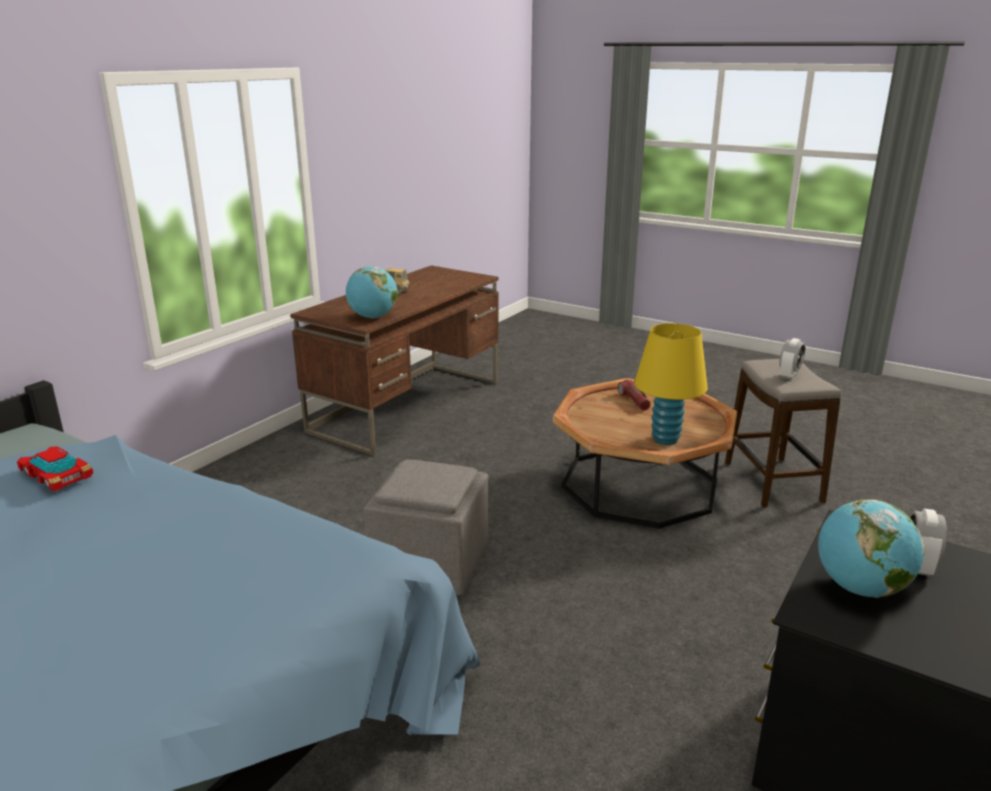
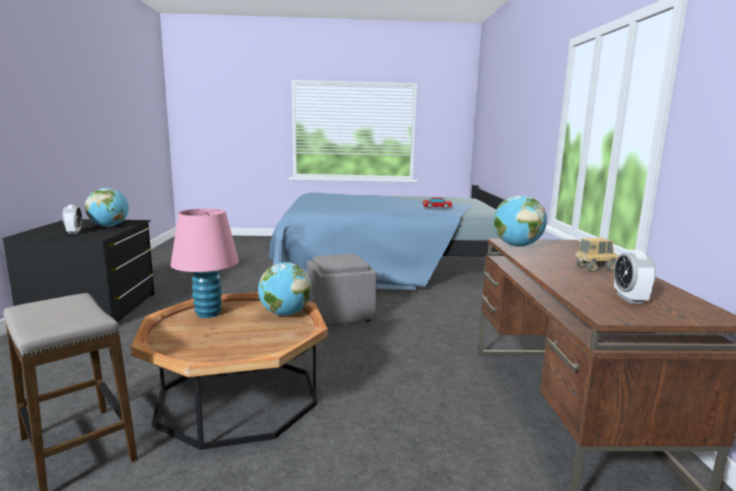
camera: 145 degrees right, 10 degrees down
(589, 420) = (285, 314): none -> globe
(634, 401) = (254, 342): flashlight -> none
(665, 439) = (208, 314): yellow table lamp -> pink table lamp
(789, 375) = (61, 311): alarm clock -> alarm clock (629, 299)

